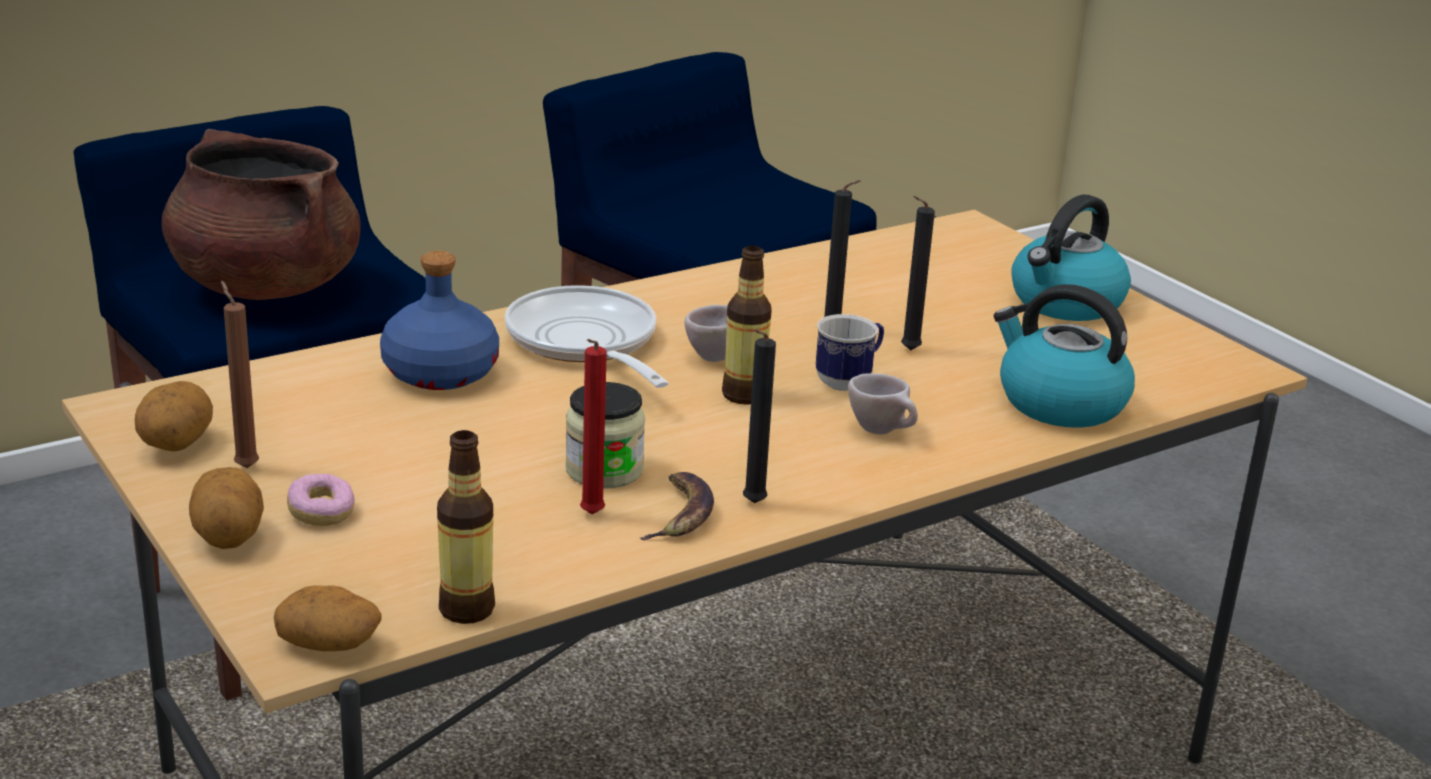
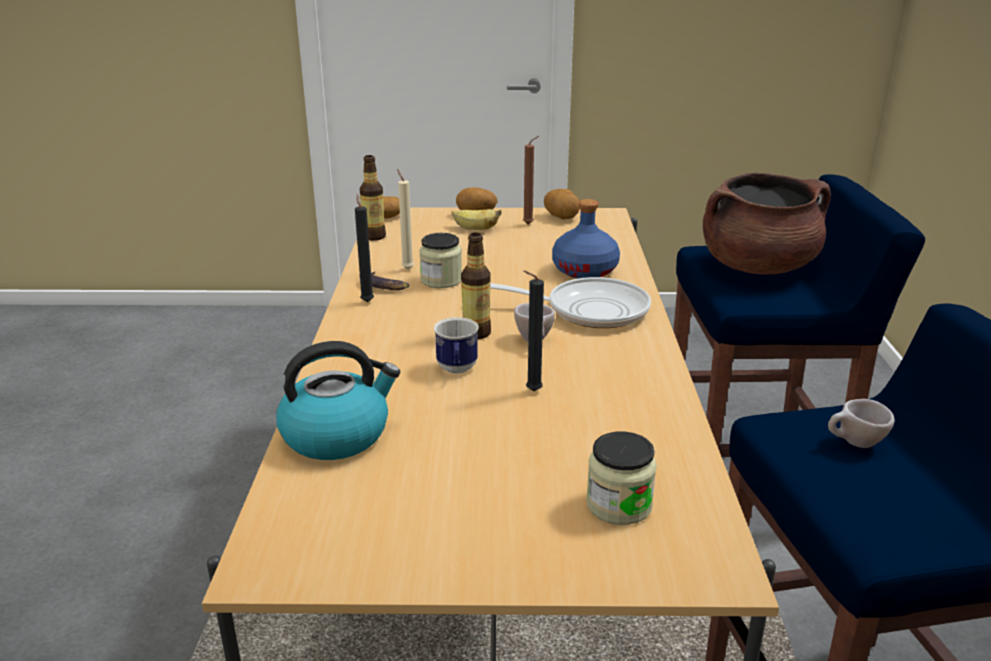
camera: 125 degrees right, 0 degrees up
(321, 513) = (475, 229): donut -> banana
(590, 516) = (406, 268): red candle -> beige candle
(883, 432) = (385, 357): beige cup -> beige cup (854, 444)
(907, 351) = (475, 408): black candle -> none
(951, 265) = (619, 505): none -> jar
(1065, 303) = (483, 532): kettle -> none

